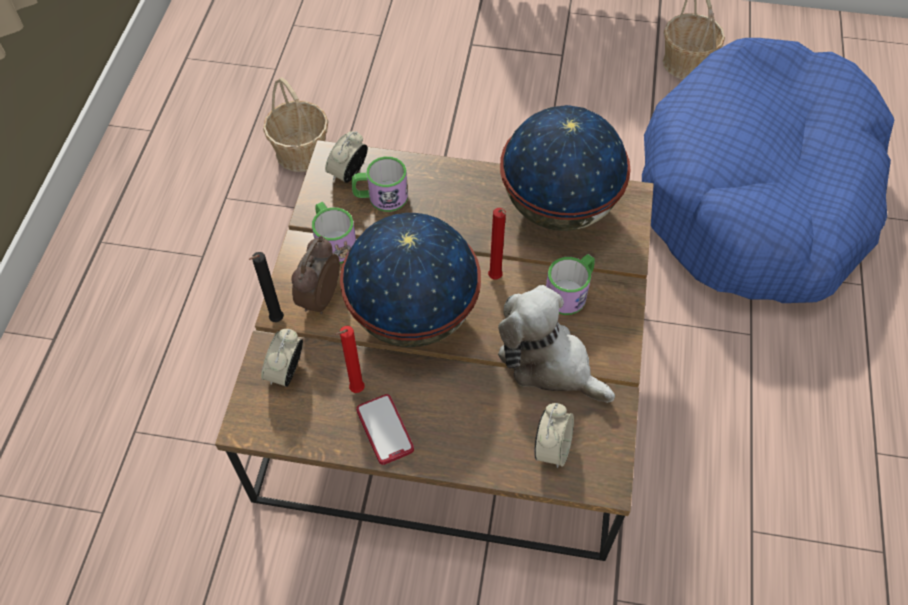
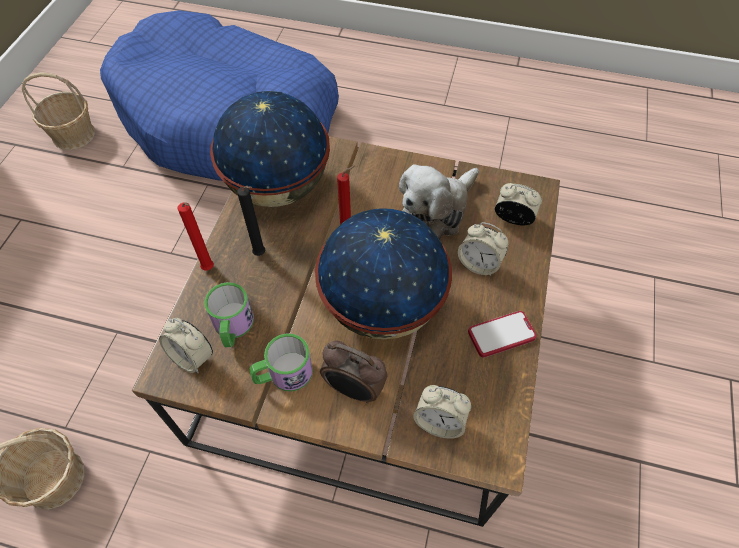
camera: 85 degrees left, 0 degrees up
(275, 321) = (377, 433): black candle -> black candle (261, 254)
(355, 391) = (461, 358): red candle -> red candle (209, 269)
(478, 408) = (479, 263): none -> alarm clock
(570, 292) = (368, 190): mug -> none

